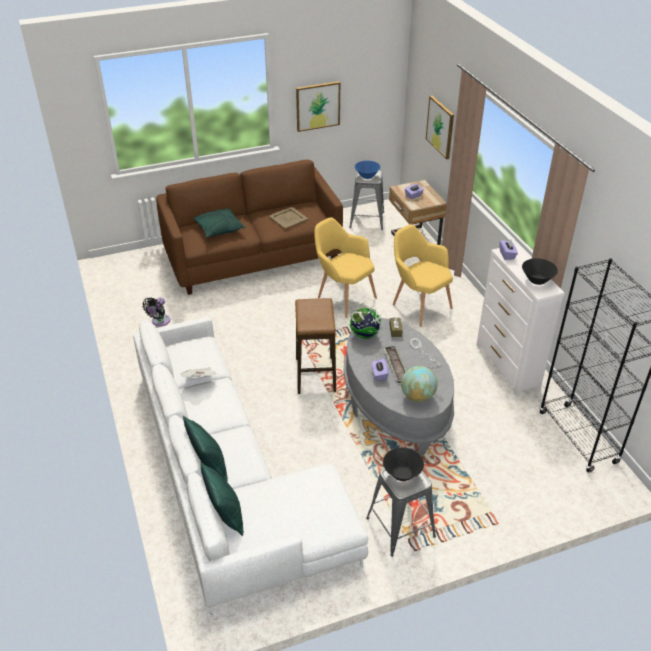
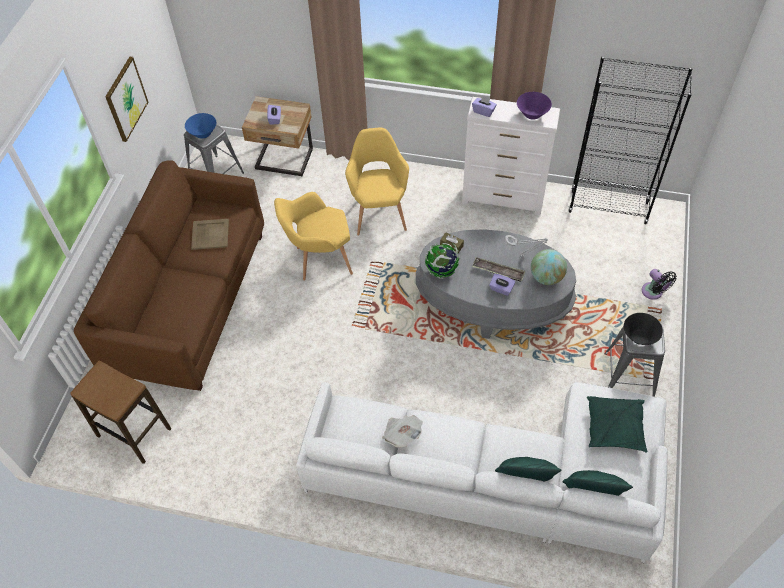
camera: 55 degrees left, 15 degrees up
(159, 321) = (224, 438): black fan -> black fan (653, 293)
(219, 229) = (174, 303): green pillow -> green pillow (614, 428)
(315, 375) = (412, 340): stool -> stool (134, 432)
(418, 305) = (379, 211): yellow armchair -> yellow armchair turned 90 degrees clockwise
(440, 127) = (265, 34): picture -> none
(537, 280) = (532, 114): black bowl -> purple bowl

